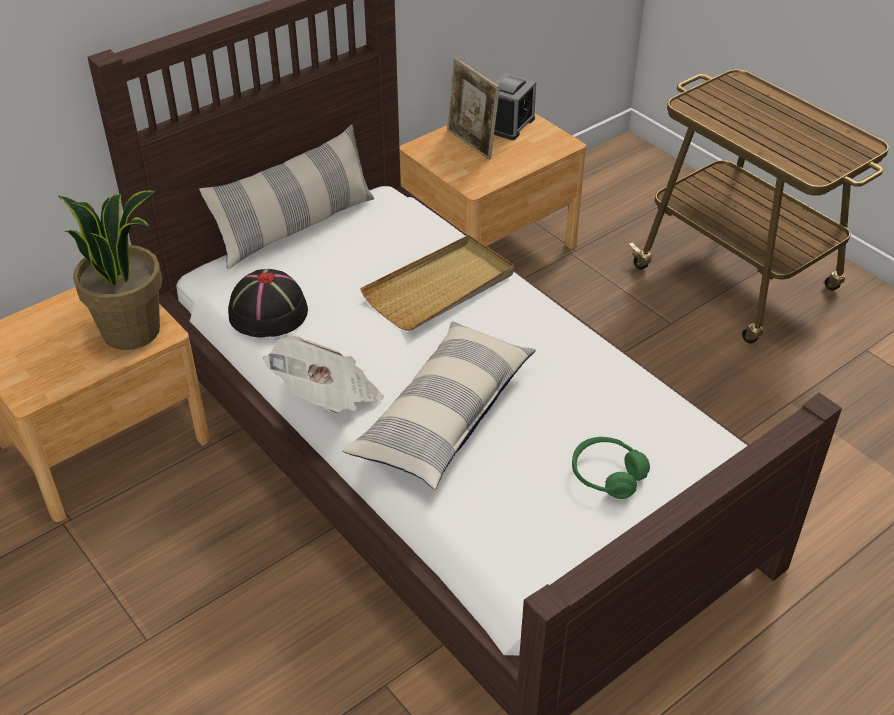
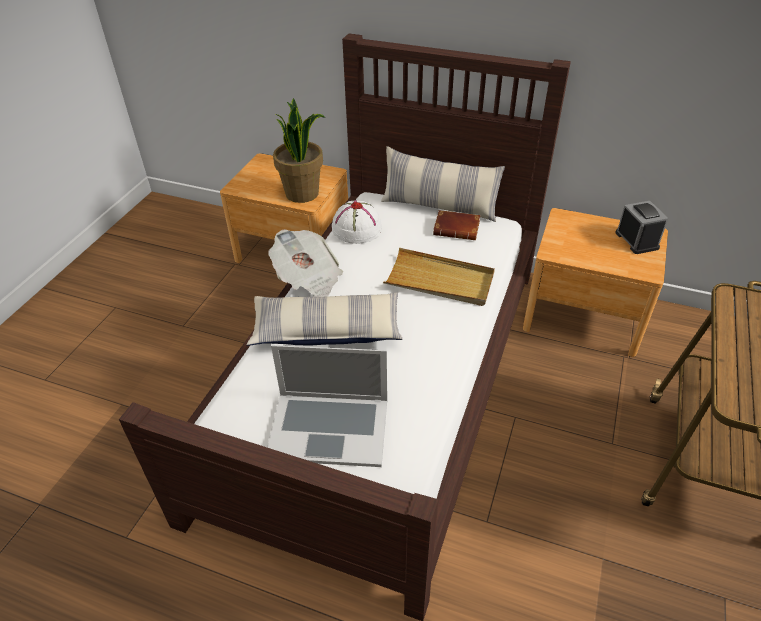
camera: 60 degrees right, 0 degrees up
(267, 313) = (356, 228): black hat -> white hat
(359, 231) = (458, 229): none -> brown book
(471, 144) = (593, 233): picture frame -> none
(509, 124) = (636, 240): alarm clock -> alarm clock turned 105 degrees counterclockwise
(607, 475) = (329, 428): green headphones -> laptop

